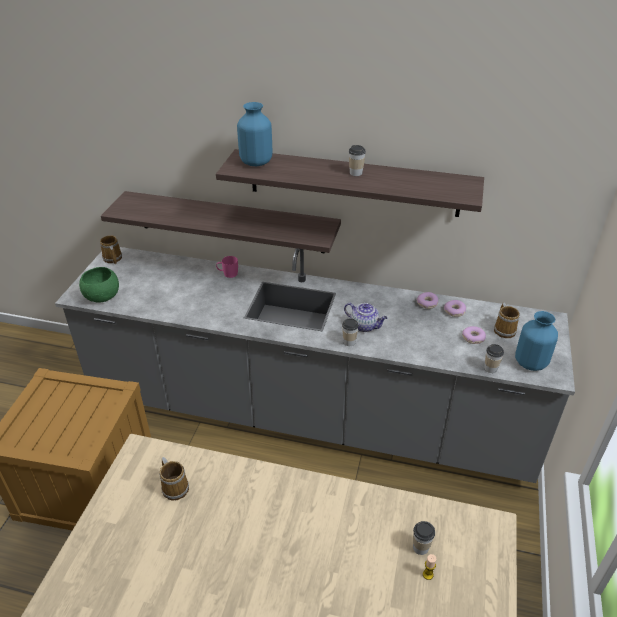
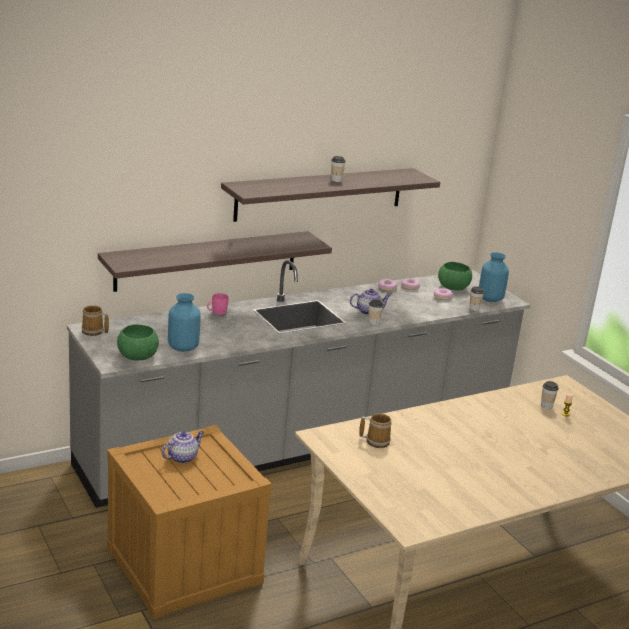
camera: 45 degrees left, 15 degrees down
(75, 403) = (182, 457): none -> teapot
(255, 162) = (256, 186): blue vase -> blue vase (182, 347)
(504, 330) = (452, 287): mug -> green bowl

